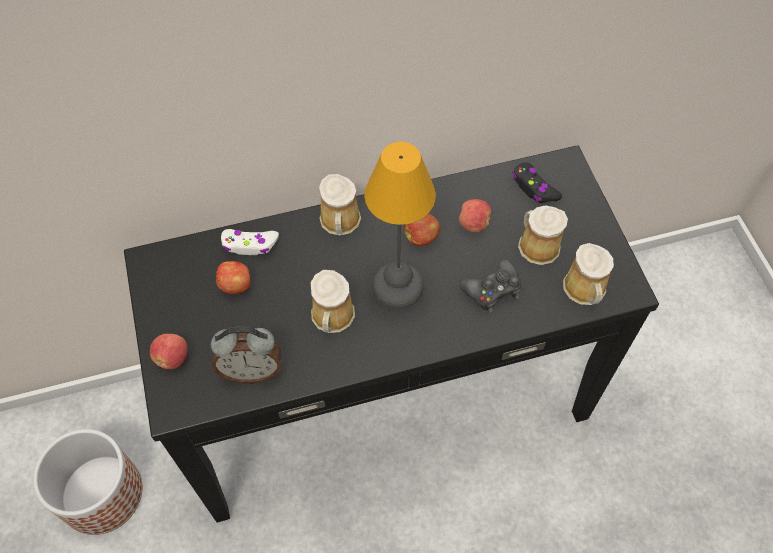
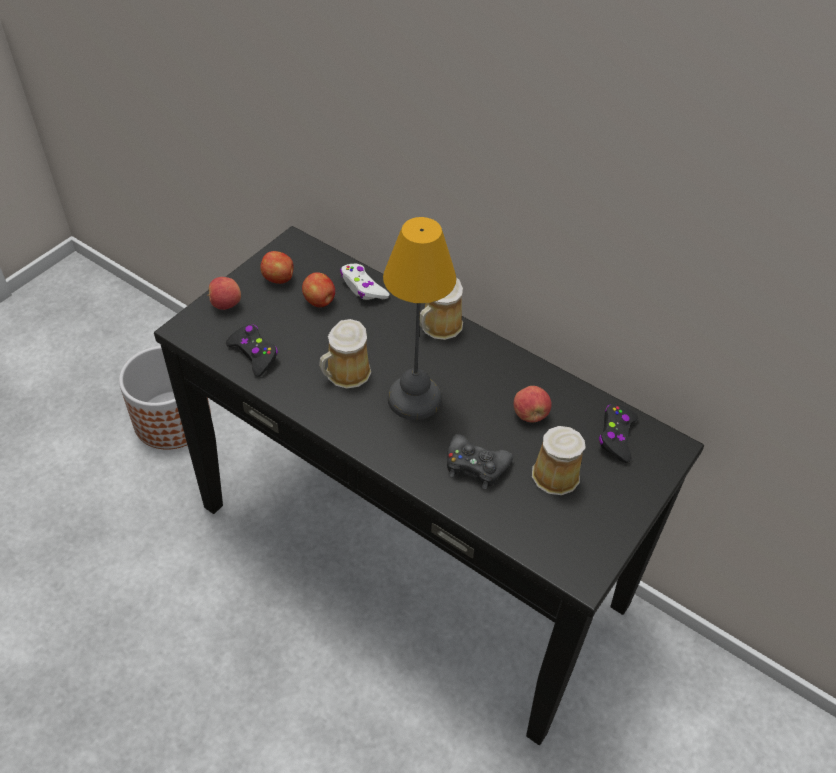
camera: 50 degrees right, 10 degrees down
(251, 371) = (254, 354): alarm clock -> black game controller
(422, 238) = (478, 387): apple -> apple (279, 279)
(585, 290) = (546, 537): mug -> none

